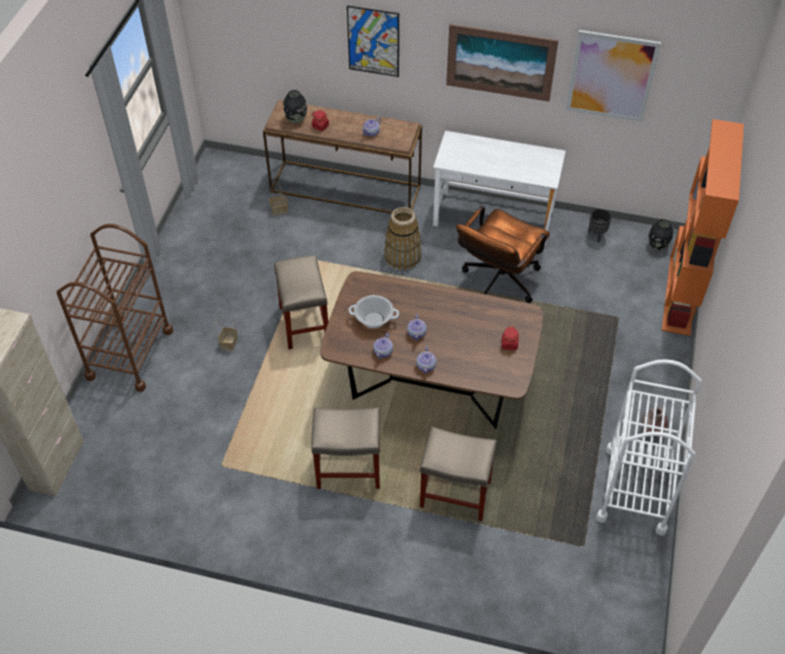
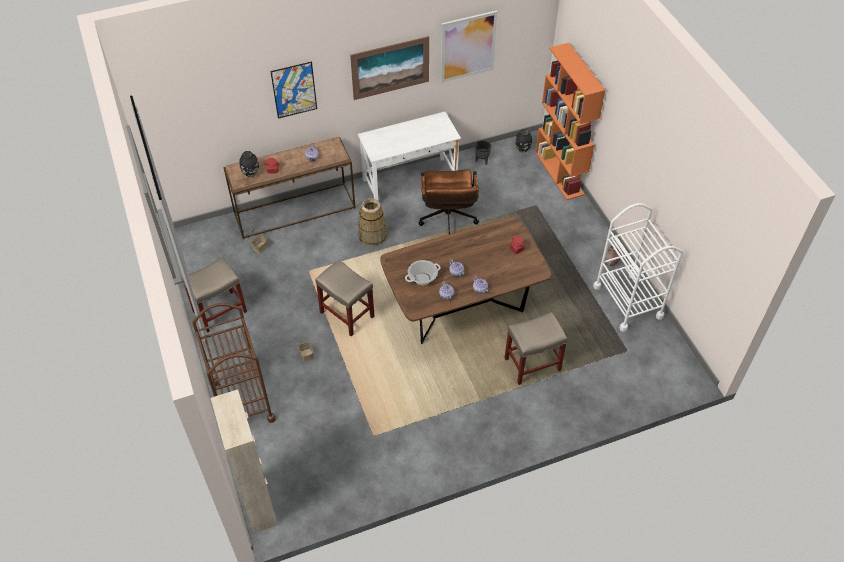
camera: 35 degrees left, 0 degrees up
(347, 469) = (455, 388): beige stool -> beige stool (219, 312)

